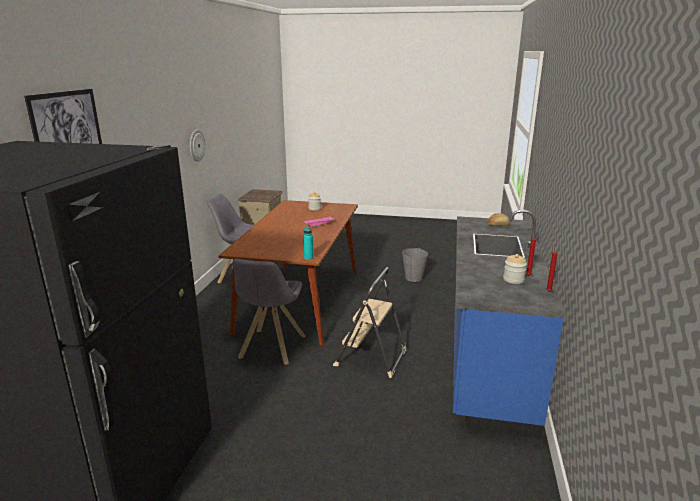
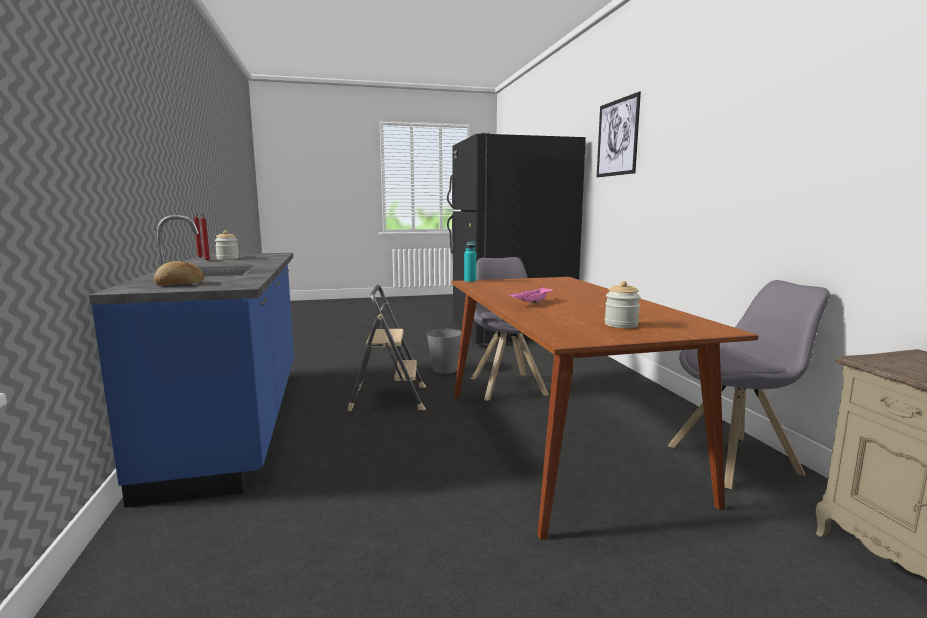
camera: 155 degrees right, 10 degrees down
(196, 145) = (790, 165): wall clock -> none
(414, 278) = (371, 566): grey bucket -> grey bucket (444, 369)

